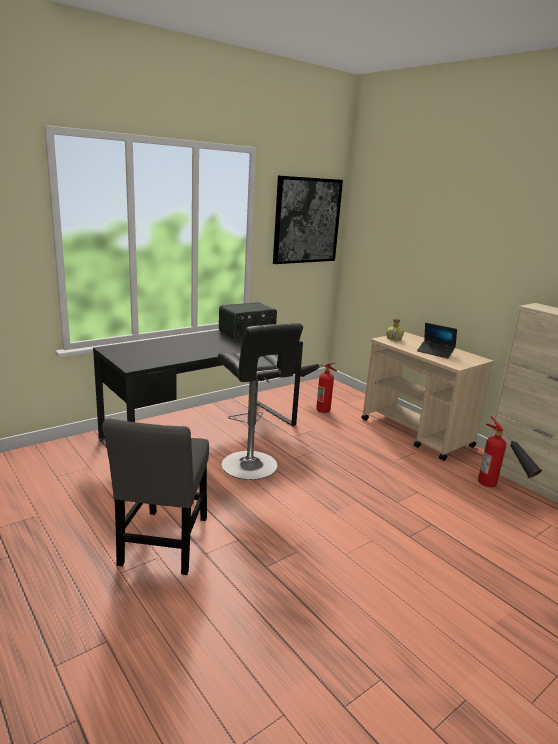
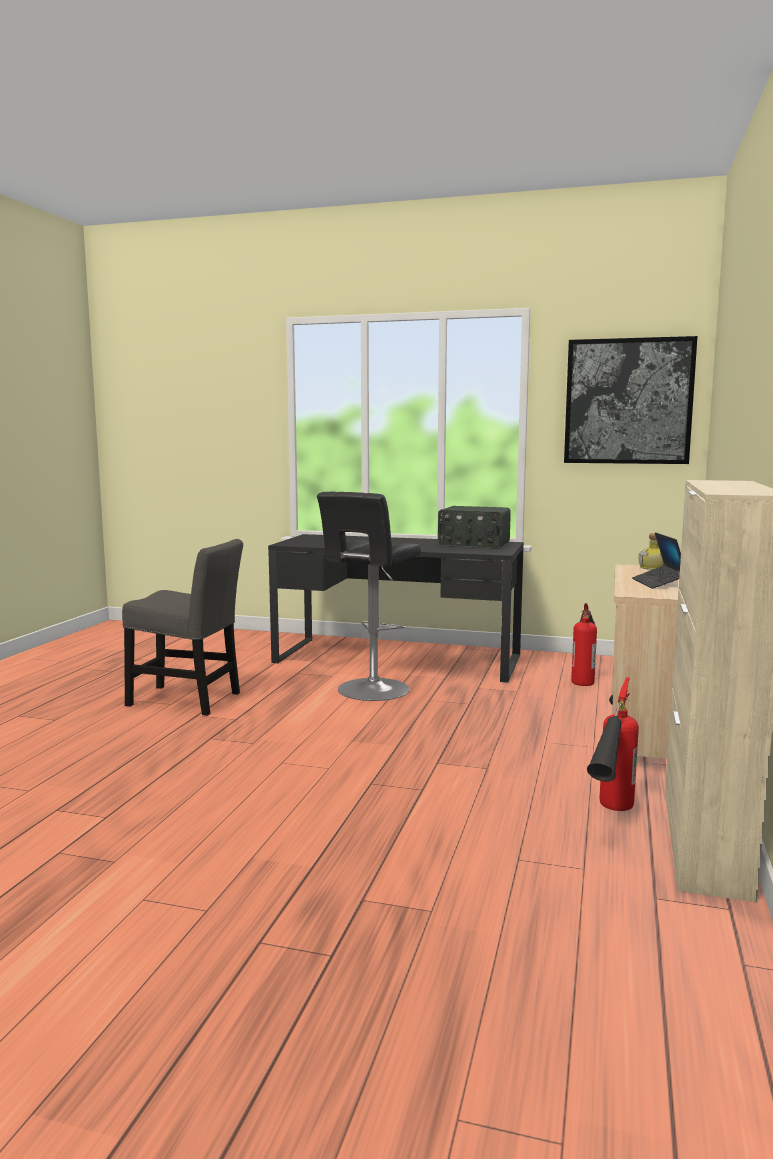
camera: 55 degrees right, 10 degrees down
(164, 544) = (189, 700): grey chair -> grey chair turned 135 degrees counterclockwise

